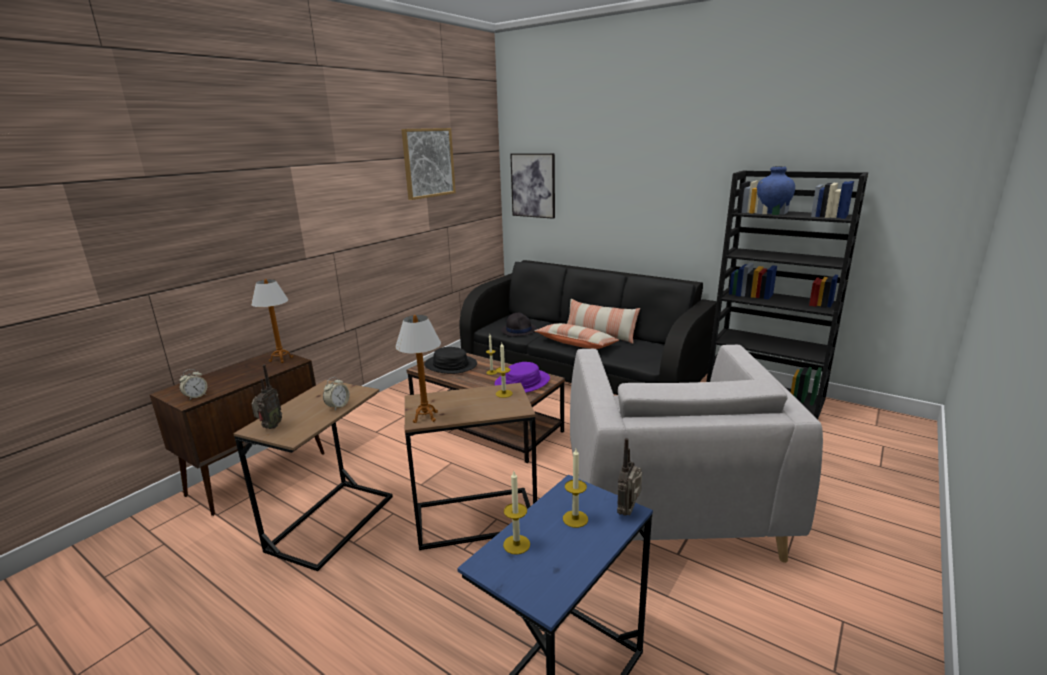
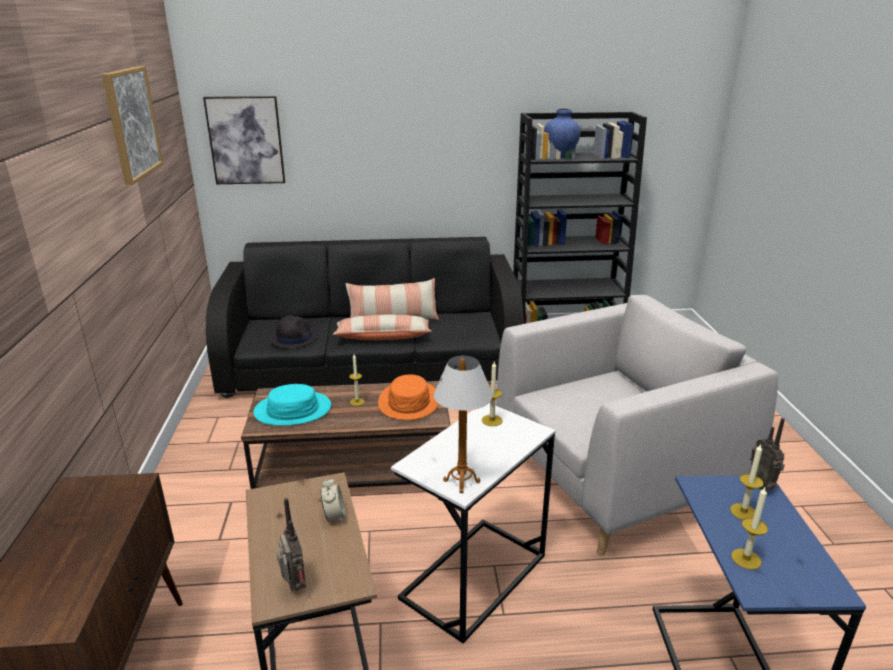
camera: 40 degrees left, 5 degrees up
(196, 396) = (57, 609): alarm clock -> none
(281, 359) = (103, 490): table lamp -> none
(450, 365) = (293, 410): black hat -> turquoise hat
(475, 518) = (474, 577): brown side table -> white side table
(522, 382) = (409, 402): purple hat -> orange hat
(669, 507) = (614, 475): grey armchair -> grey armchair turned 75 degrees counterclockwise

